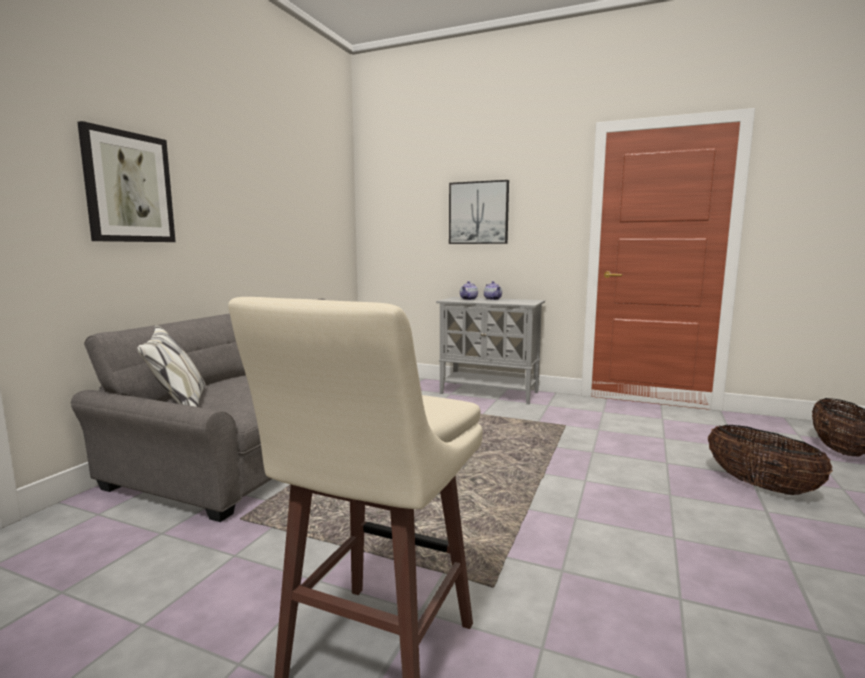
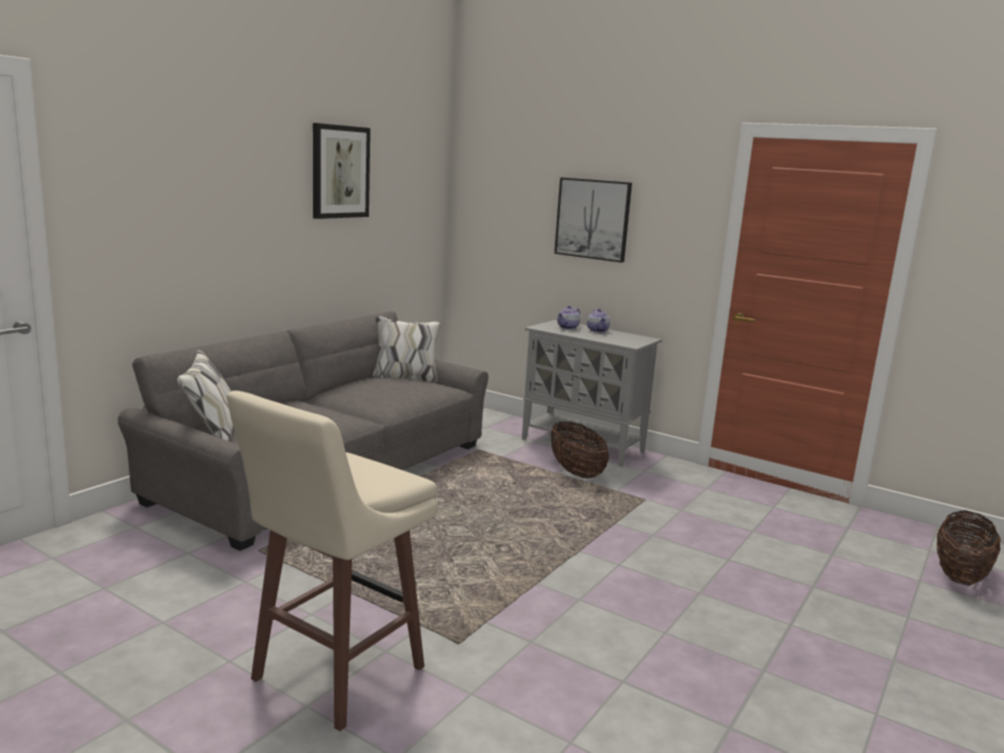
camera: 10 degrees right, 5 degrees up
(128, 187) = (181, 206): picture -> picture (340, 172)
(761, 486) = (812, 600): basket -> basket (576, 472)

